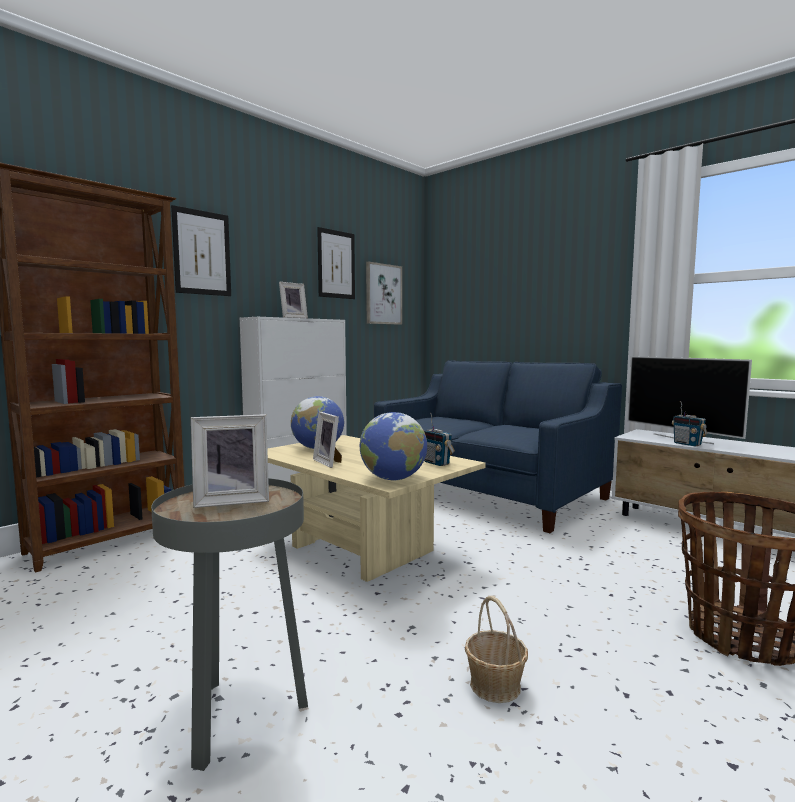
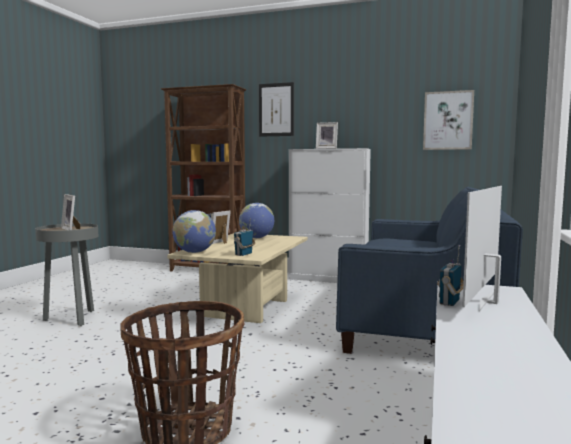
camera: 65 degrees right, 0 degrees up
(336, 264) = (388, 100): picture -> none
(495, 685) = (101, 355): basket -> none

